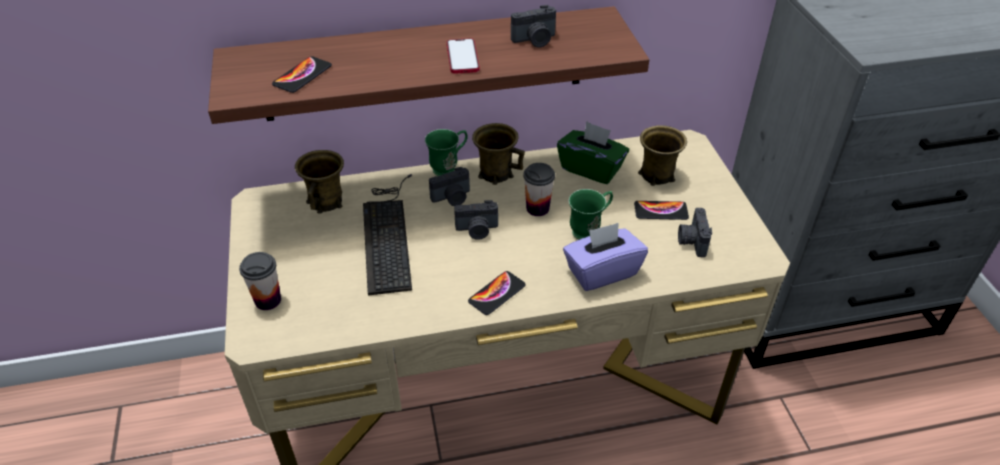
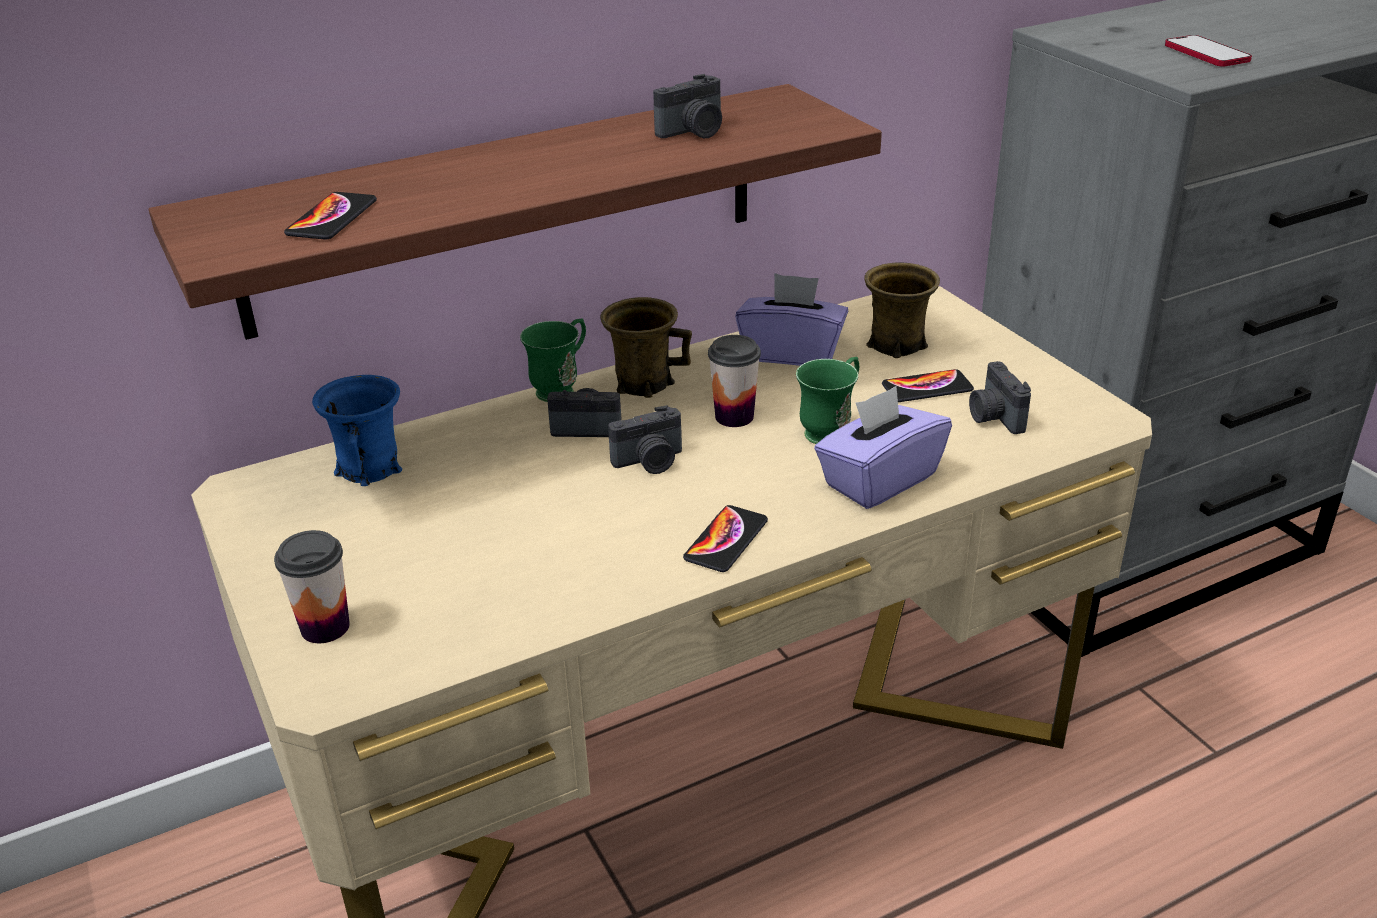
camera: 15 degrees left, 10 degrees down
(327, 201) = (370, 468): brown mug -> blue mug
(388, 234) = (500, 494): keyboard -> none
(452, 198) = (587, 427): camera -> camera turned 135 degrees counterclockwise
(462, 57) = (591, 164): phone -> phone (1206, 54)
(591, 168) = (792, 353): green tissue box -> purple tissue box

